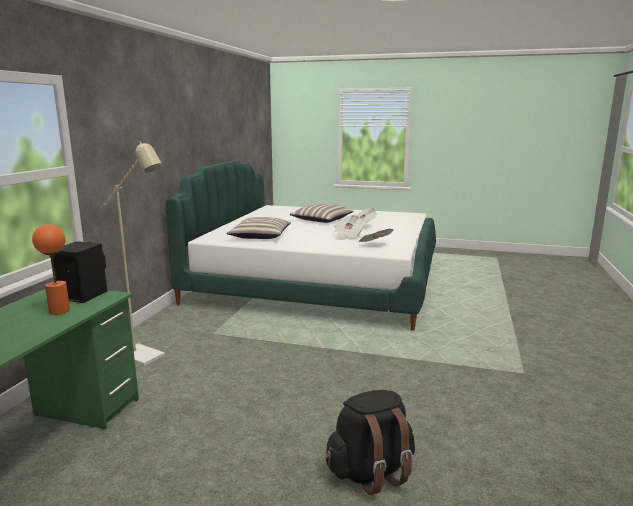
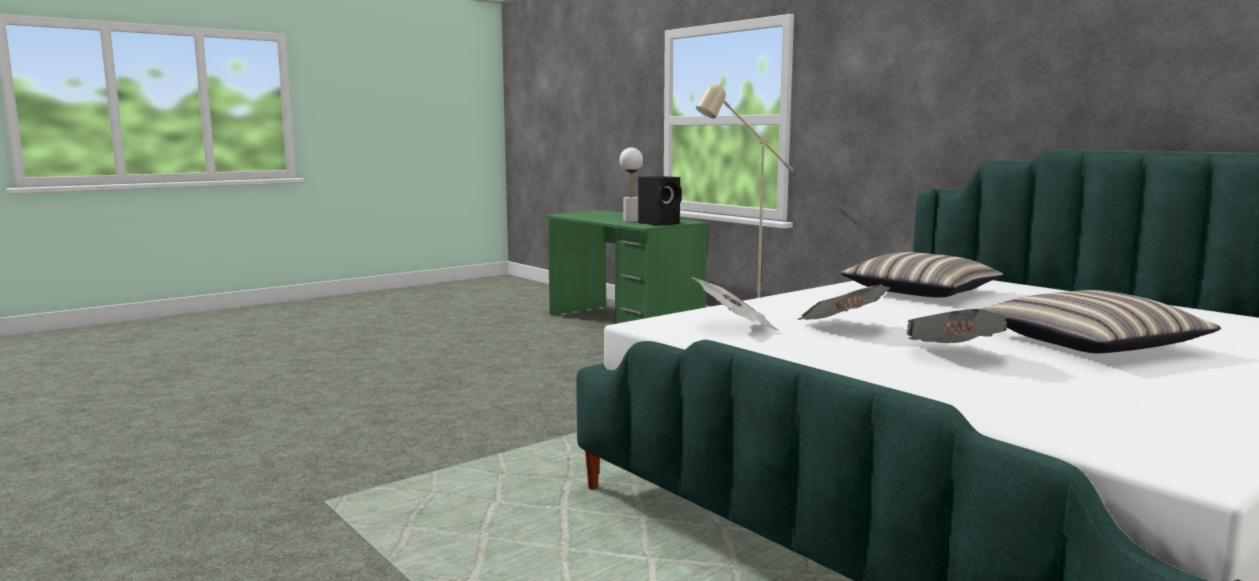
camera: 125 degrees right, 5 degrees down
(59, 311) = (631, 221): orange table lamp -> white table lamp
(371, 472) = (398, 380): black backpack -> none

